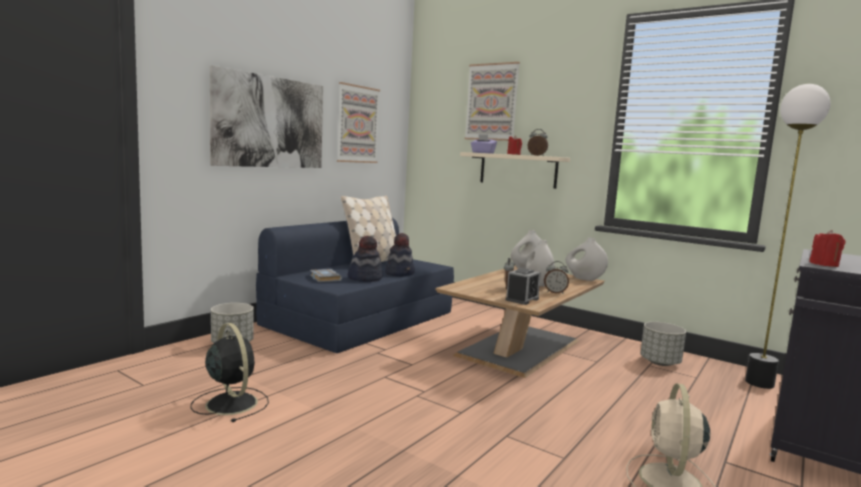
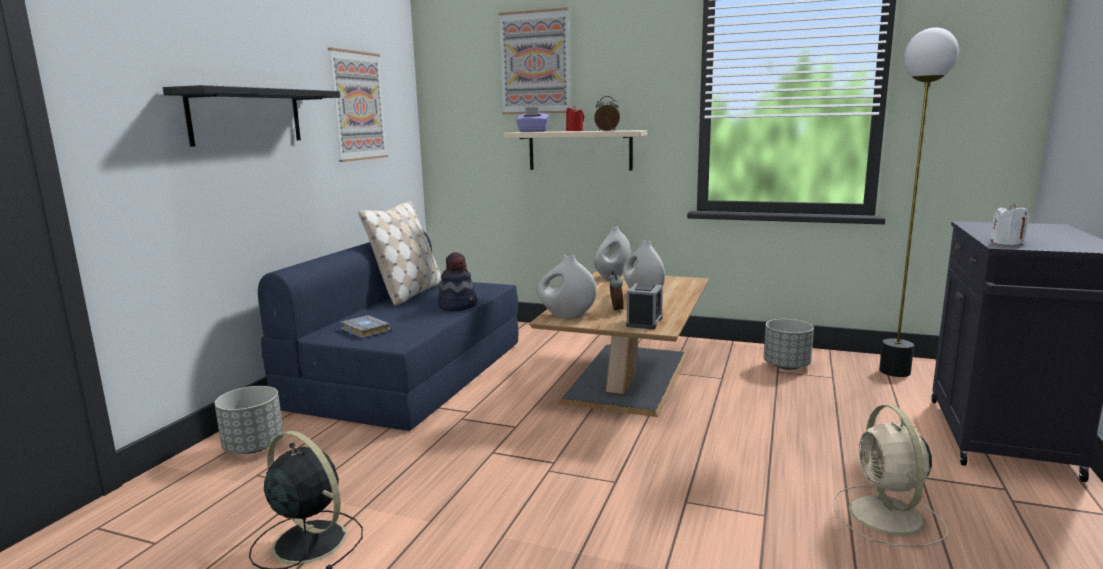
camera: 15 degrees left, 5 degrees up
(270, 122) = (246, 116): picture -> black shelf
(365, 278) = (419, 321): hat -> none
(555, 292) = (671, 305): alarm clock -> none
(584, 279) = (686, 279): white vase -> white vase (566, 315)
(824, 264) = (1007, 243): red candle -> white candle

